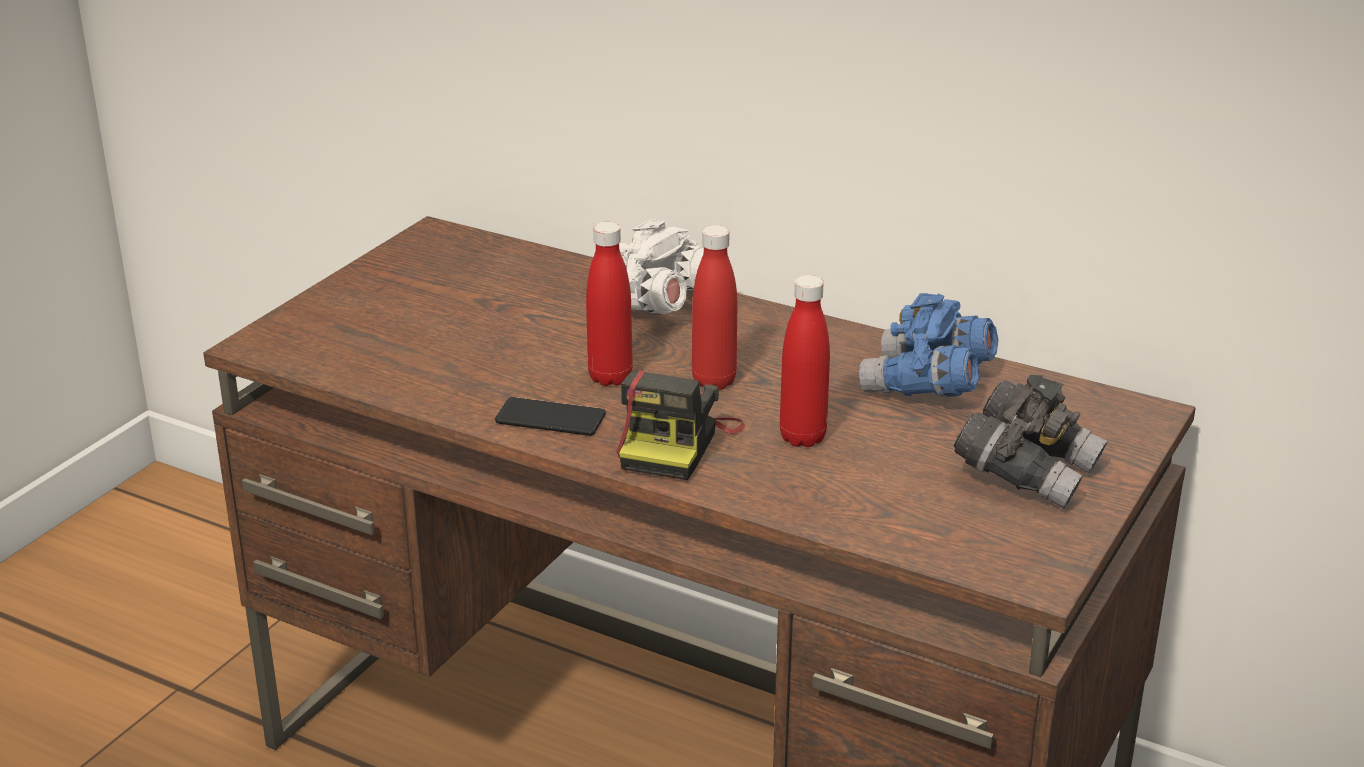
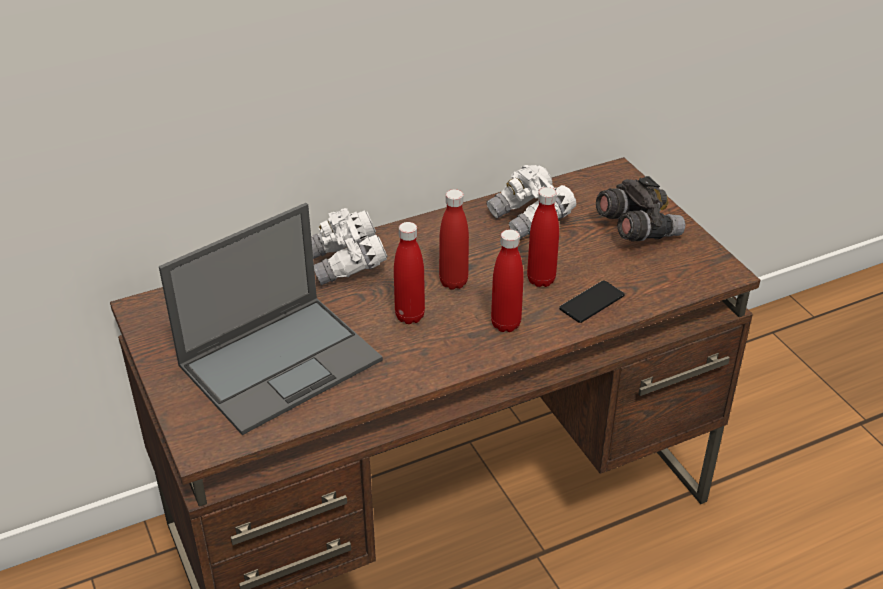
camera: 55 degrees left, 10 degrees up
(437, 334) = (282, 361): none -> laptop
(550, 418) = (432, 358): phone -> phone (591, 302)
(676, 444) = (505, 324): camera -> red bottle
(927, 386) = (531, 218): blue binoculars -> white binoculars

